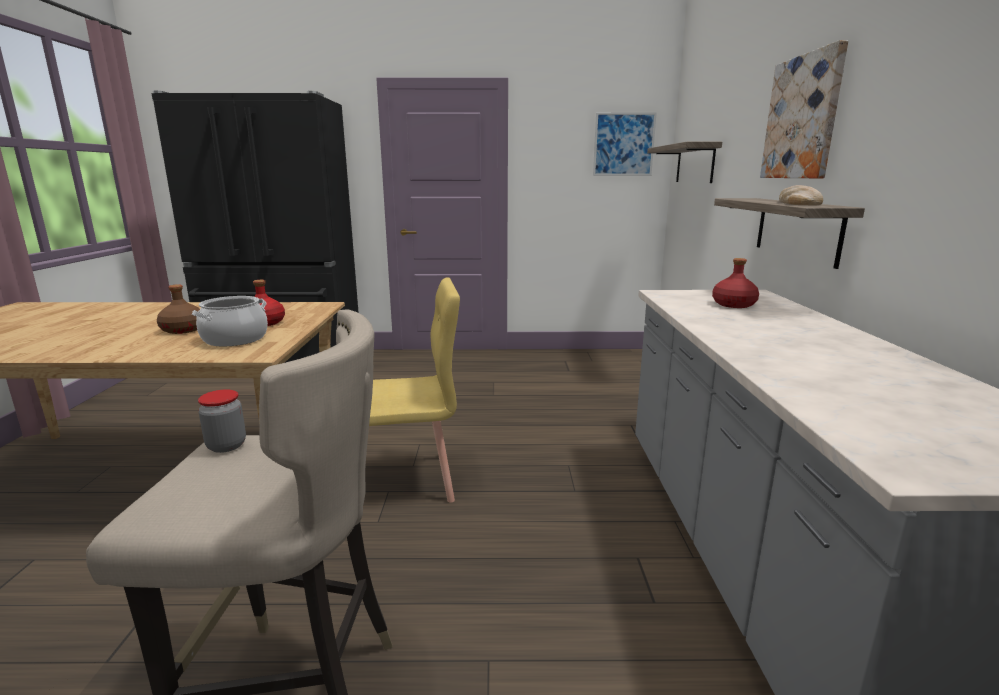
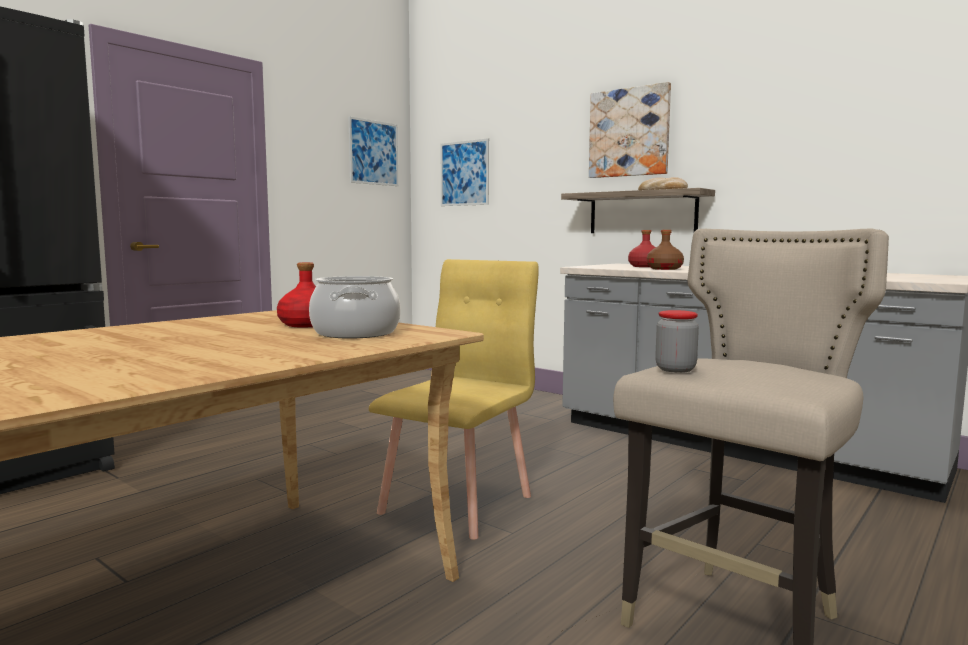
camera: 50 degrees left, 10 degrees down
(183, 330) = (238, 340): brown bottle -> brown bottle (665, 269)
(695, 164) = (464, 173): shelf -> picture

